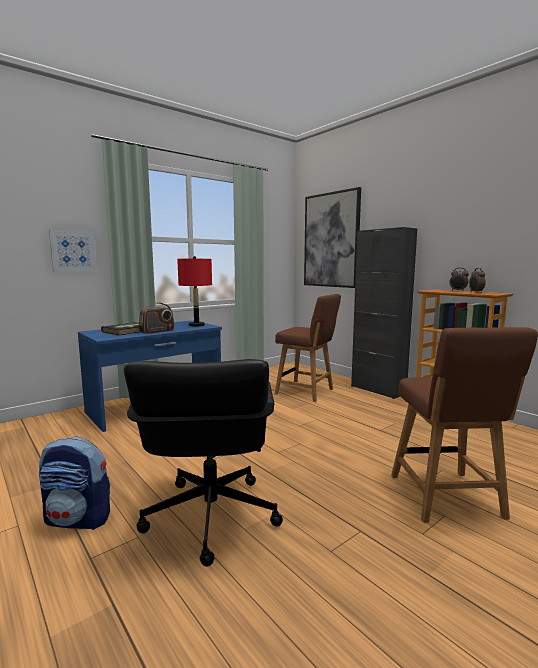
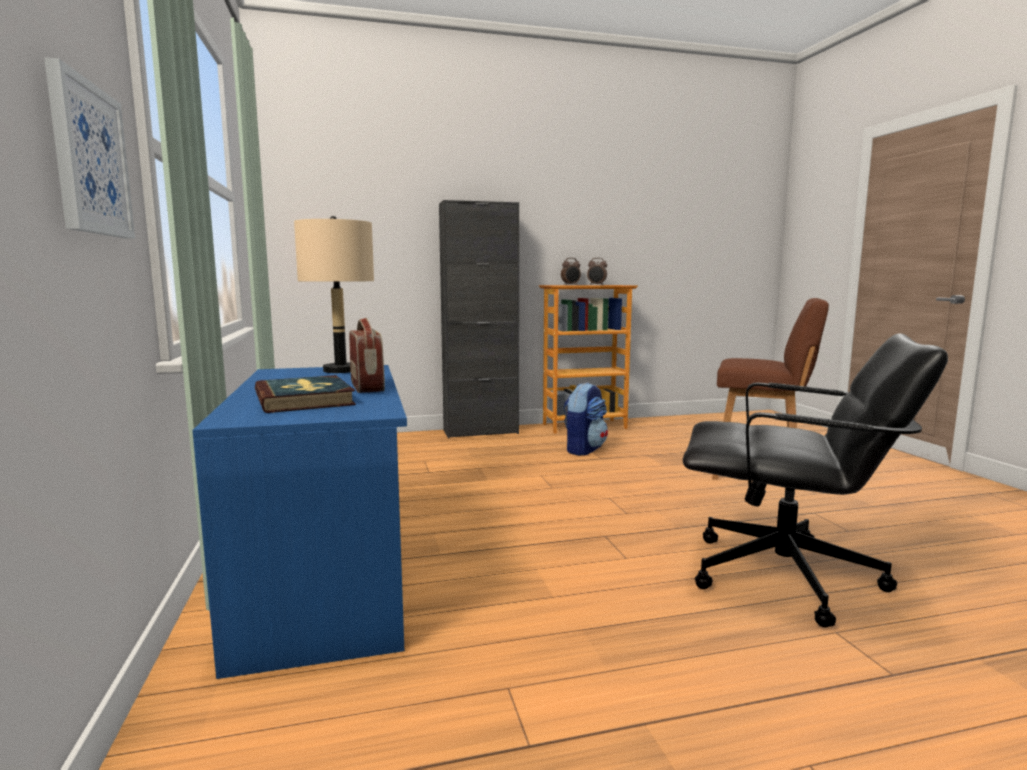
camera: 65 degrees left, 0 degrees up
(79, 519) = (789, 686): backpack -> backpack (584, 449)
(196, 325) = (340, 370): red table lamp -> beige table lamp
(307, 392) = (434, 460): brown chair -> none
(331, 240) = (354, 211): picture -> none

